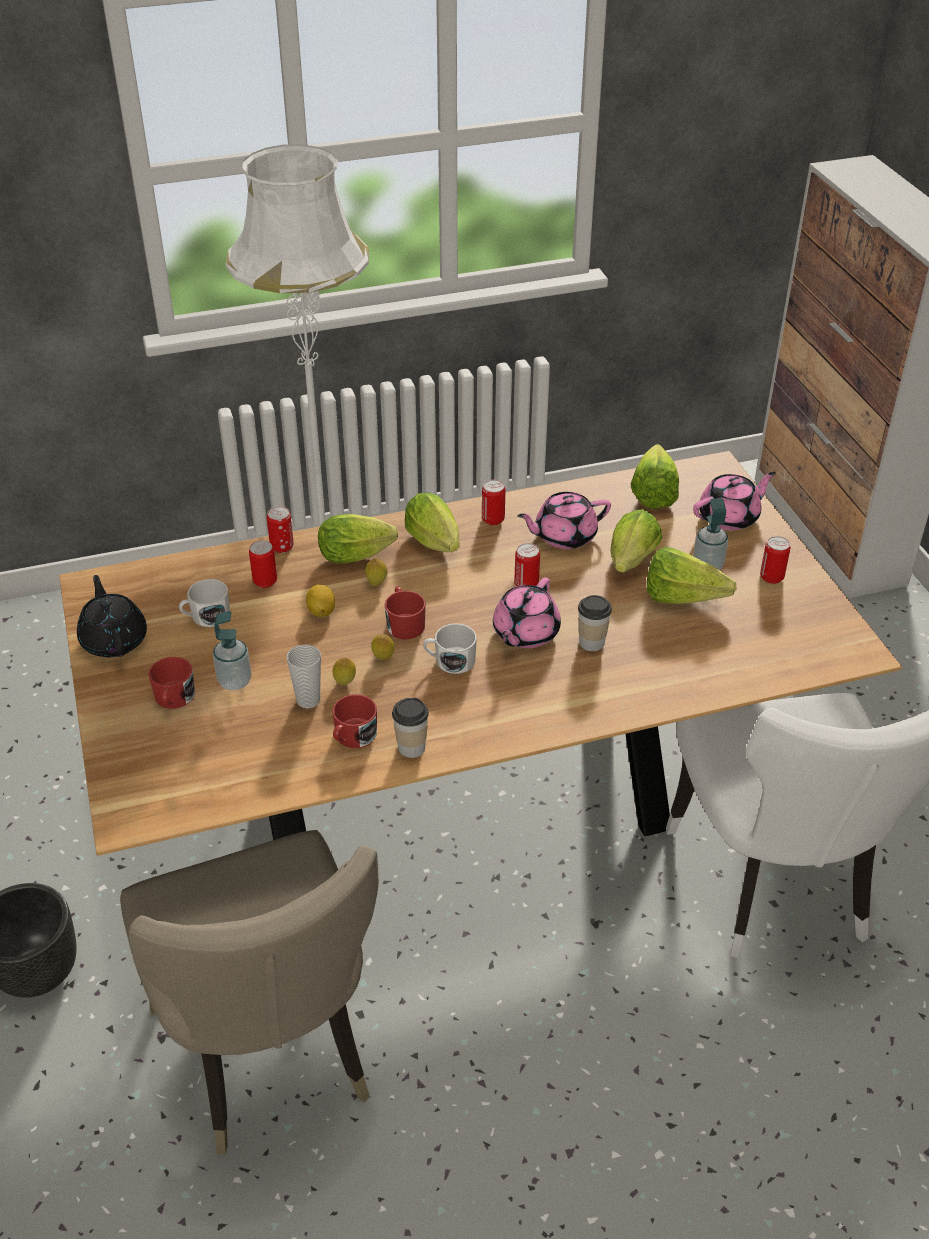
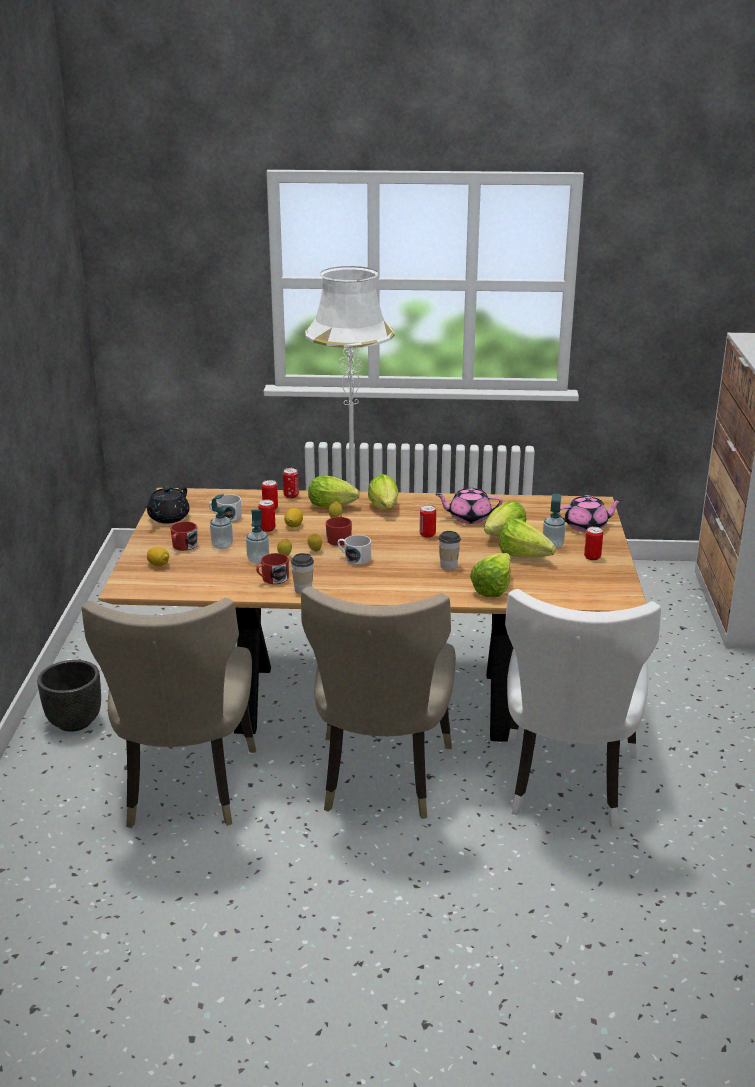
camera: 20 degrees right, 15 degrees down
(114, 640) = (168, 518): black teapot -> black teapot turned 150 degrees counterclockwise
(156, 750) = (158, 565): none -> lemon
(308, 700) = (258, 560): cup -> soap dispenser
(493, 519) = (429, 504): can -> can (267, 529)
(525, 633) = (409, 555): pink teapot -> none
(535, 949) = (381, 780): none -> beige chair
(655, 490) = (546, 507): lettuce -> lettuce (496, 587)

